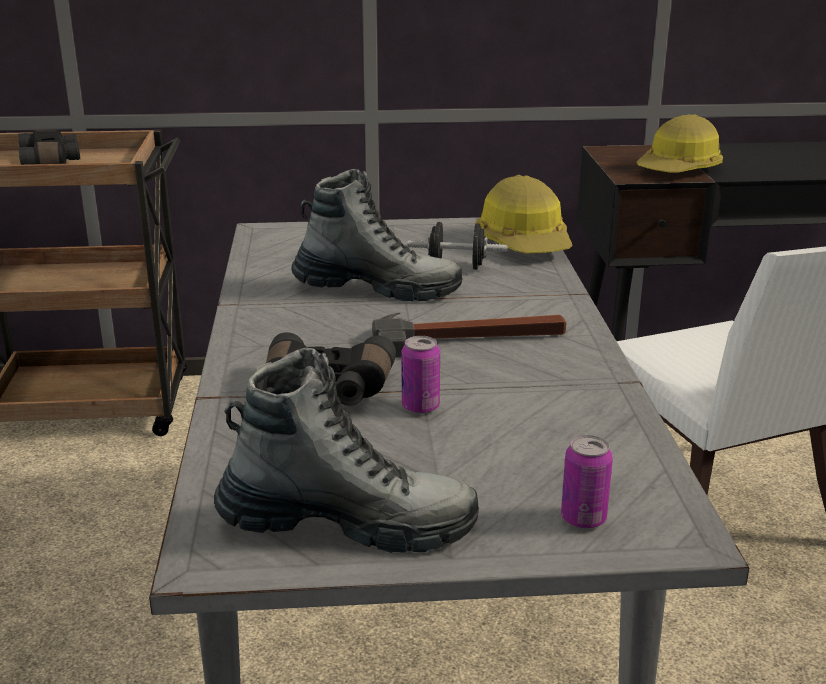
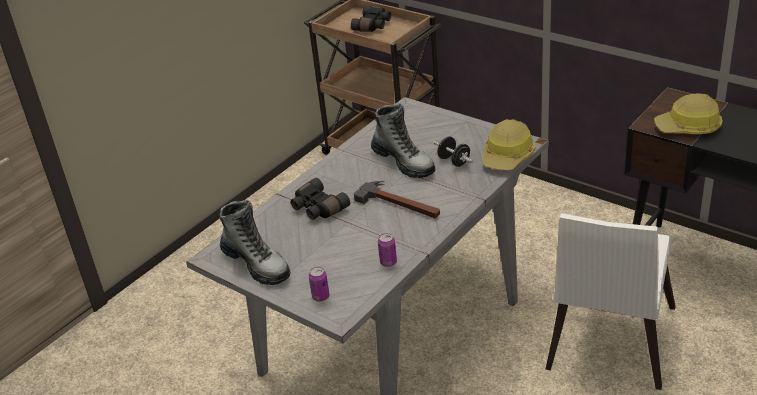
camera: 45 degrees right, 10 degrees up
(420, 407) = (336, 230): can -> can (388, 262)

